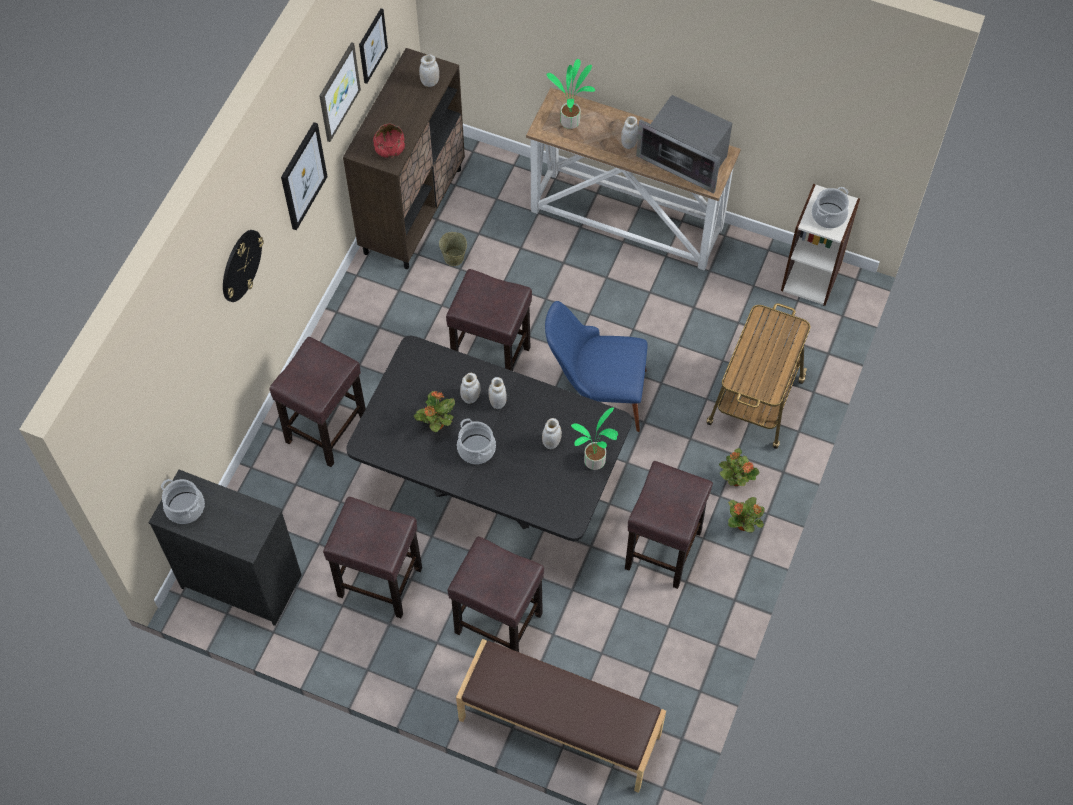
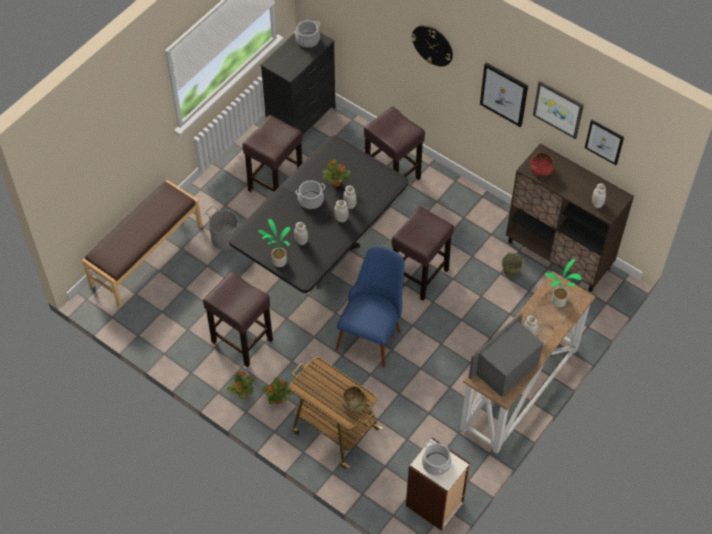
camera: 105 degrees right, 5 degrees down
(497, 623) = (226, 238): brown stool -> grey bucket
(773, 327) = (354, 404): none -> beige bowl

